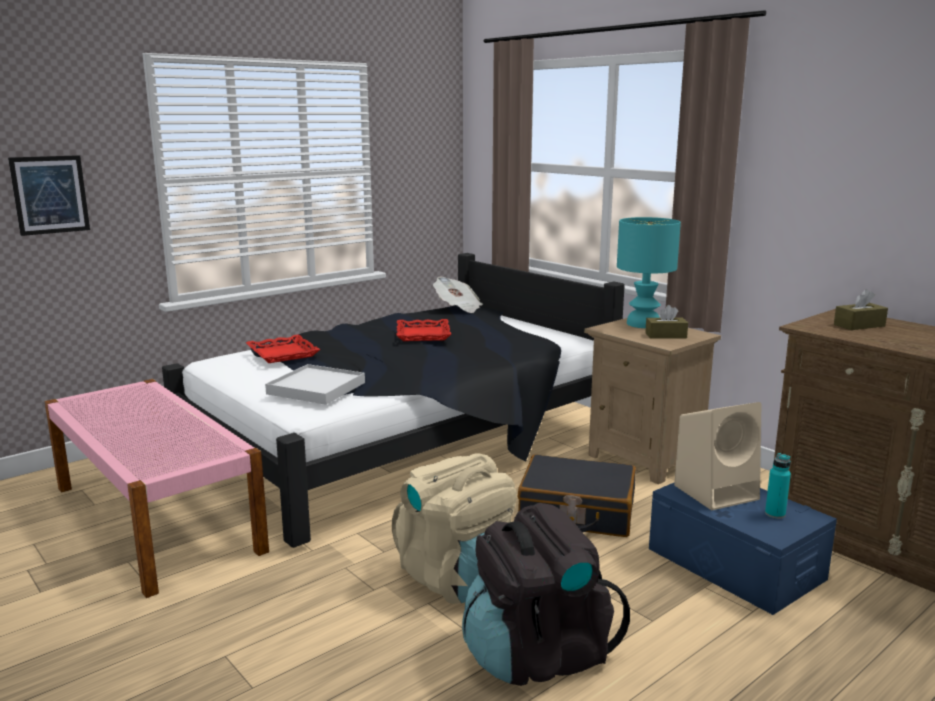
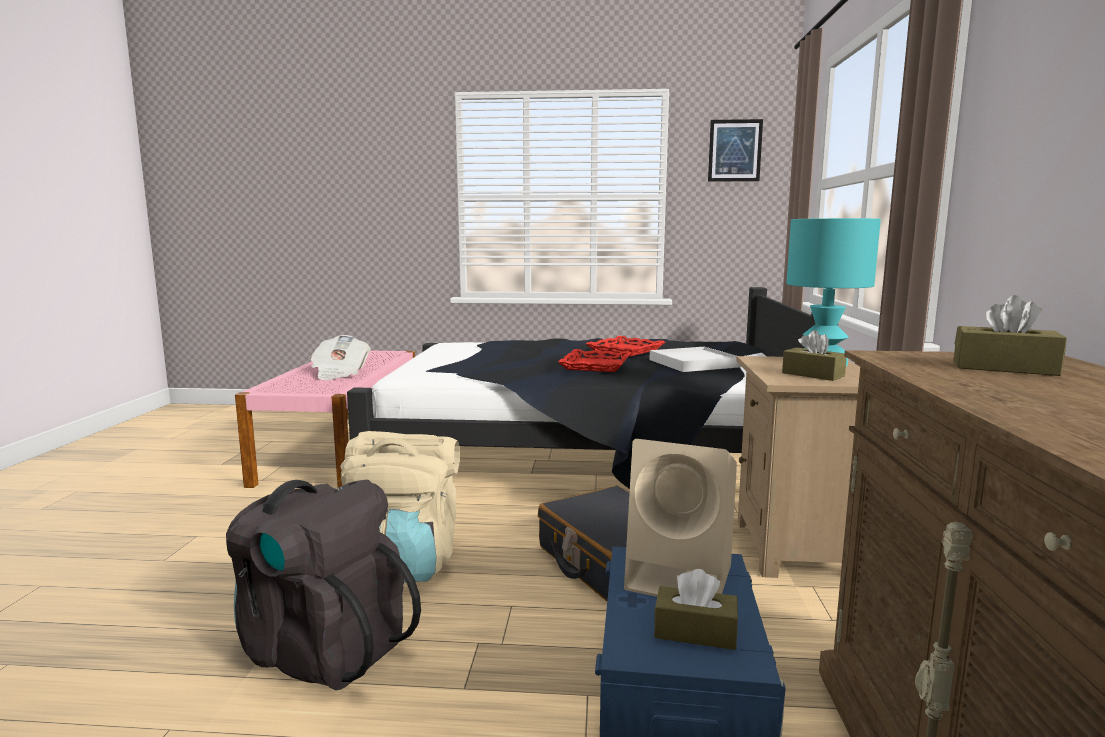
camera: 45 degrees right, 5 degrees down
(50, 195) = (379, 202): picture -> picture (735, 150)
(282, 354) = (491, 344): red tray -> red tray (595, 365)
(316, 388) = (444, 365): white tray -> white tray (693, 363)
(458, 308) = (724, 342): newspaper -> newspaper (339, 373)
(775, 514) = (695, 632): turquoise bottle -> brown tissue box

